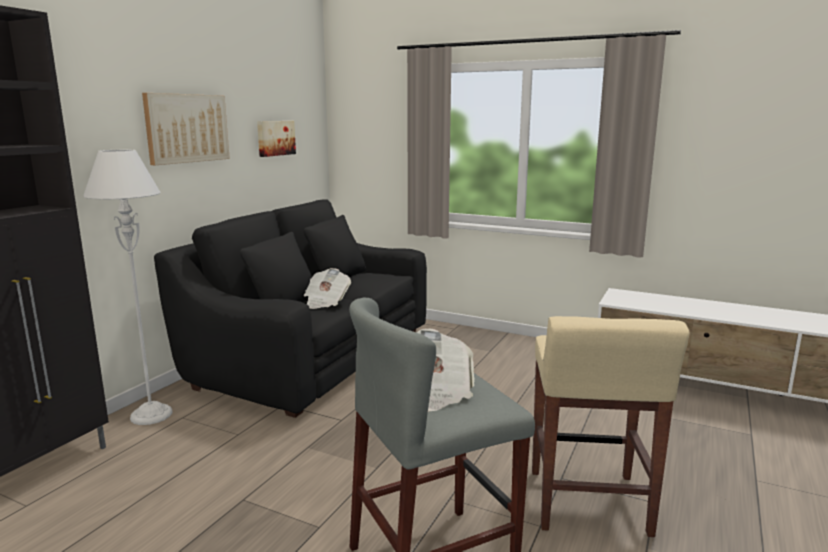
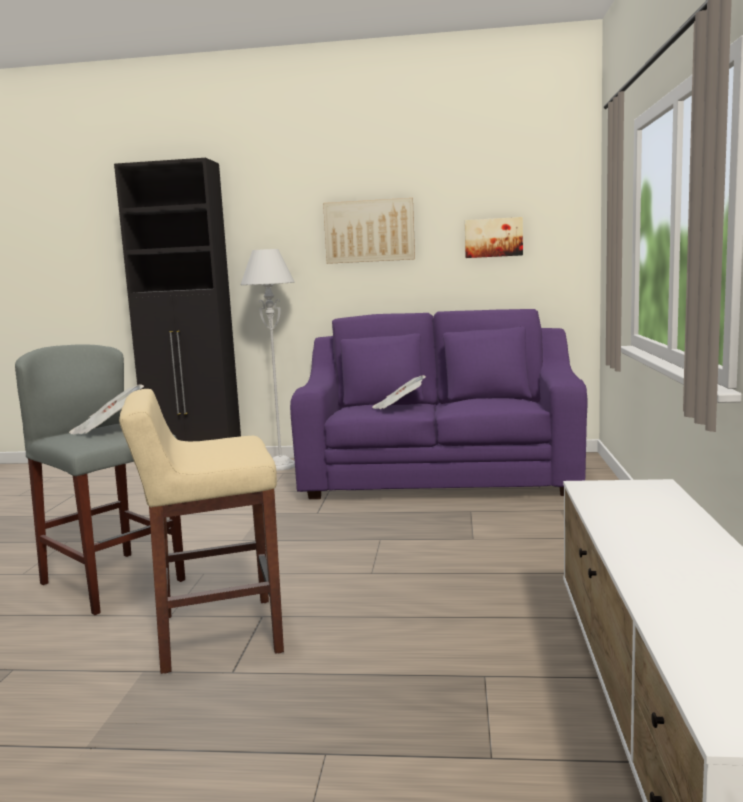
camera: 70 degrees right, 5 degrees down
(313, 356) = (439, 477): black sofa -> purple sofa

